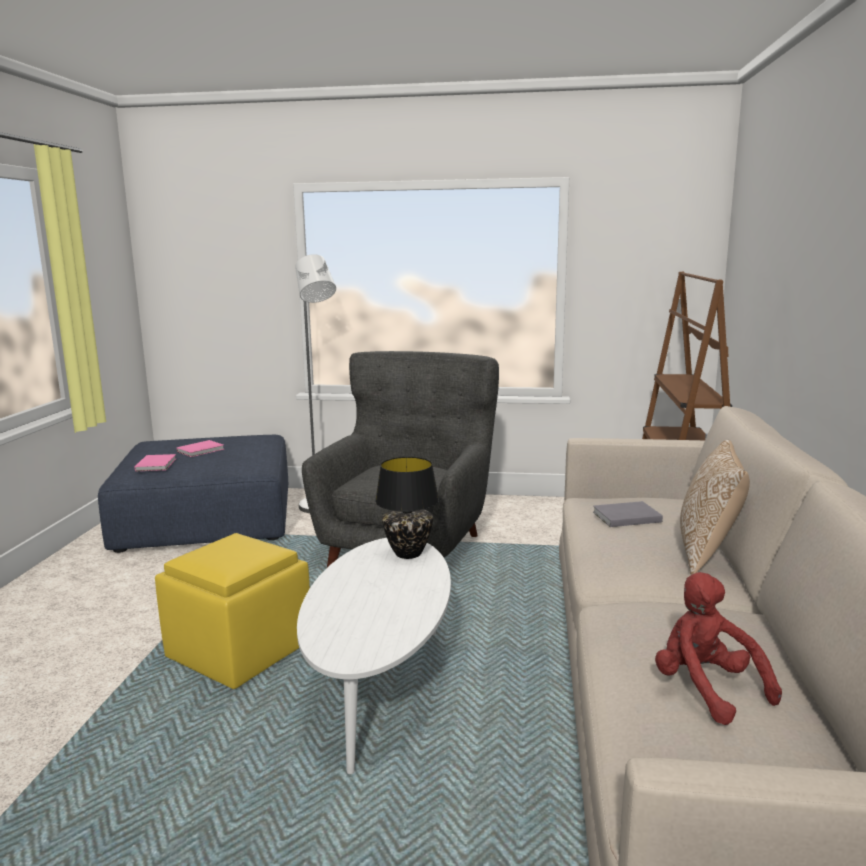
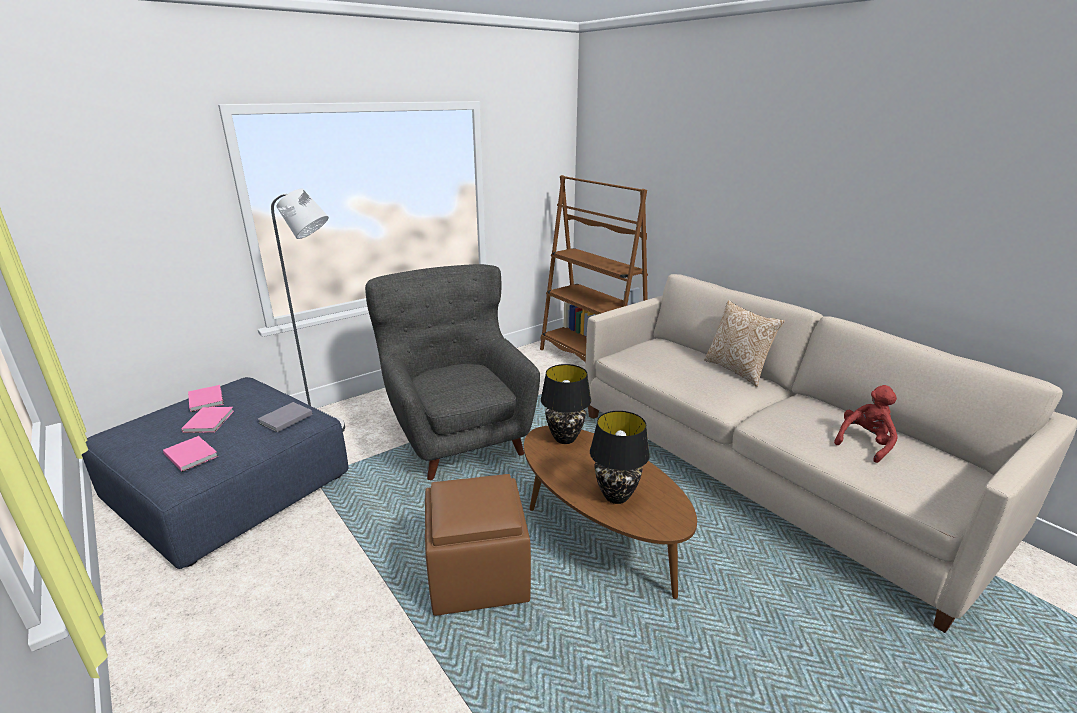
camera: 45 degrees left, 10 degrees up
(225, 438) = (207, 399): none -> pink book
(240, 650) = (477, 574): yellow ottoman -> brown ottoman
(350, 612) = (615, 496): none -> black table lamp
(381, 682) = (598, 535): white coffee table -> brown coffee table
(624, 517) = (669, 362): grey book -> grey book (284, 419)
(706, 688) = (865, 443): red plush toy -> red plush toy turned 120 degrees clockwise

